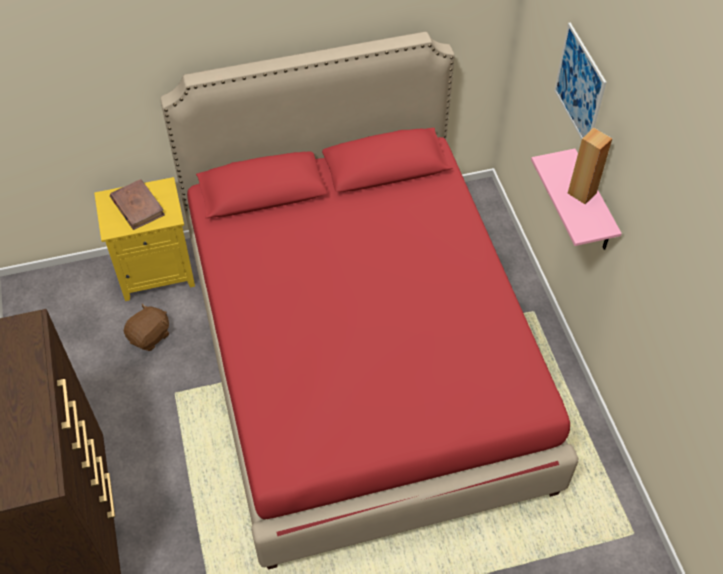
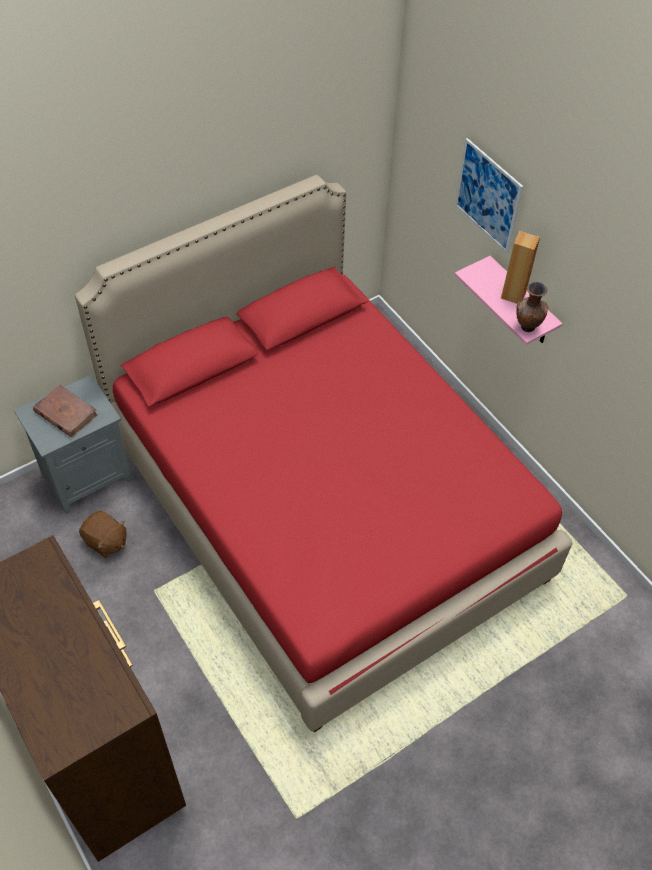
camera: 20 degrees left, 0 degrees up
(150, 336) = (106, 542): brown plush toy -> brown plush toy turned 105 degrees clockwise
(157, 271) = (87, 475): yellow nightstand -> grey nightstand
(581, 229) = (526, 328): none -> brown vase

